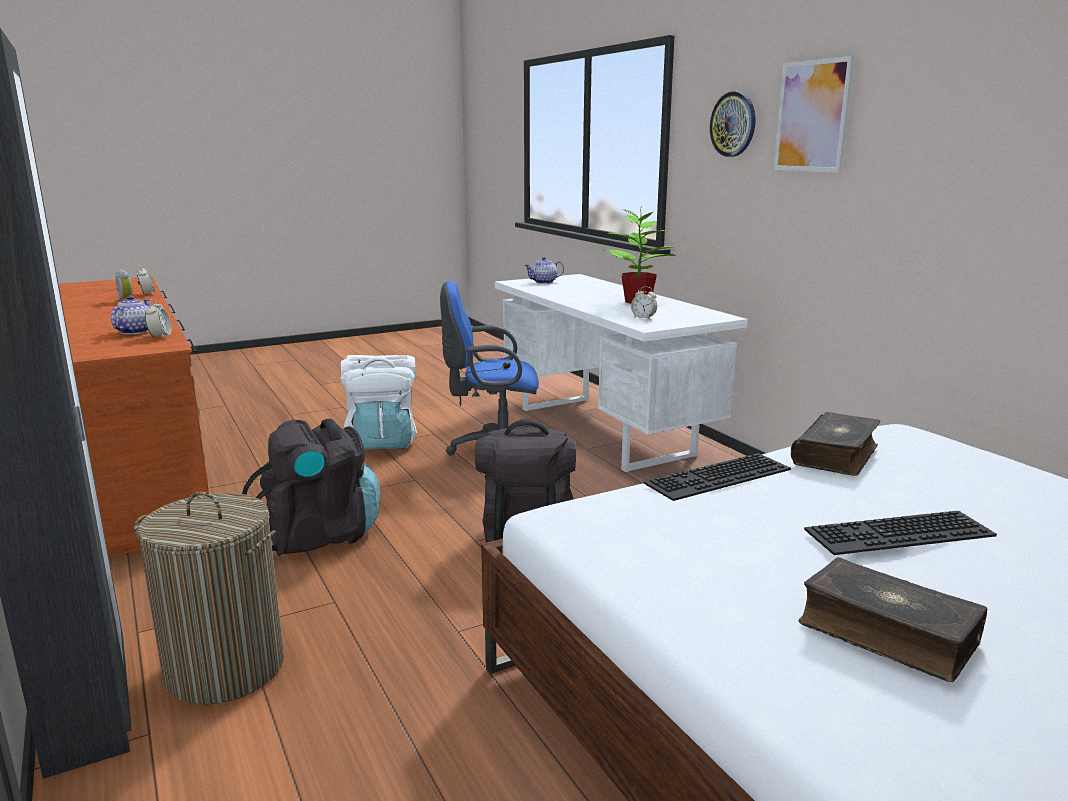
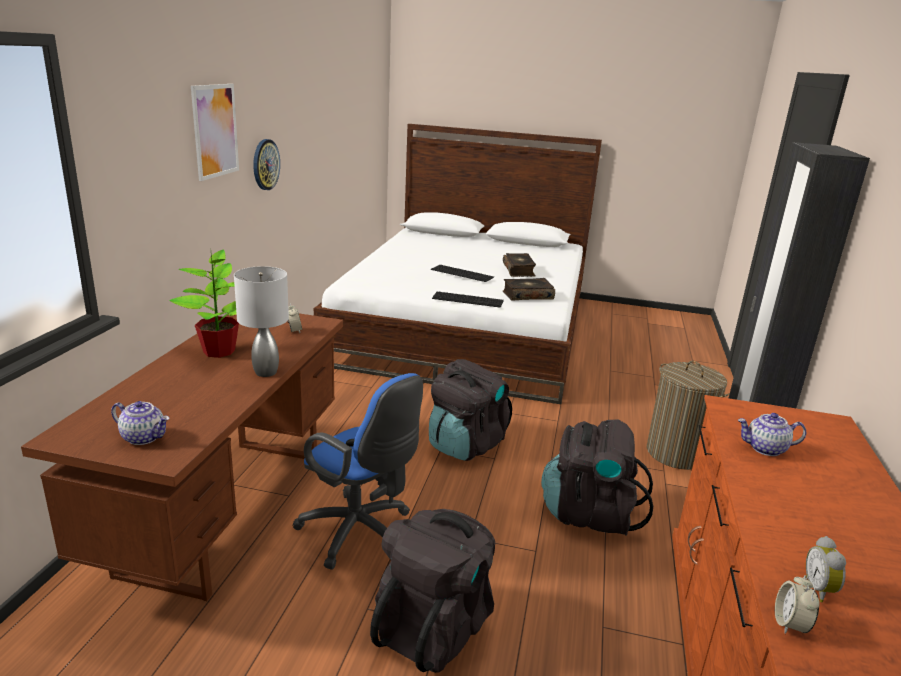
camera: 140 degrees left, 5 degrees up
(134, 331) = (765, 449): teapot -> teapot turned 45 degrees clockwise
(160, 336) = (735, 426): alarm clock -> none
(383, 441) = (434, 627): white backpack -> black backpack
(576, 303) = (266, 372): none -> grey table lamp
(604, 431) = (227, 508): white desk -> brown desk
(733, 124) = (157, 146): wall clock -> wall clock (265, 164)
(837, 455) = (405, 288): book -> book (527, 295)

